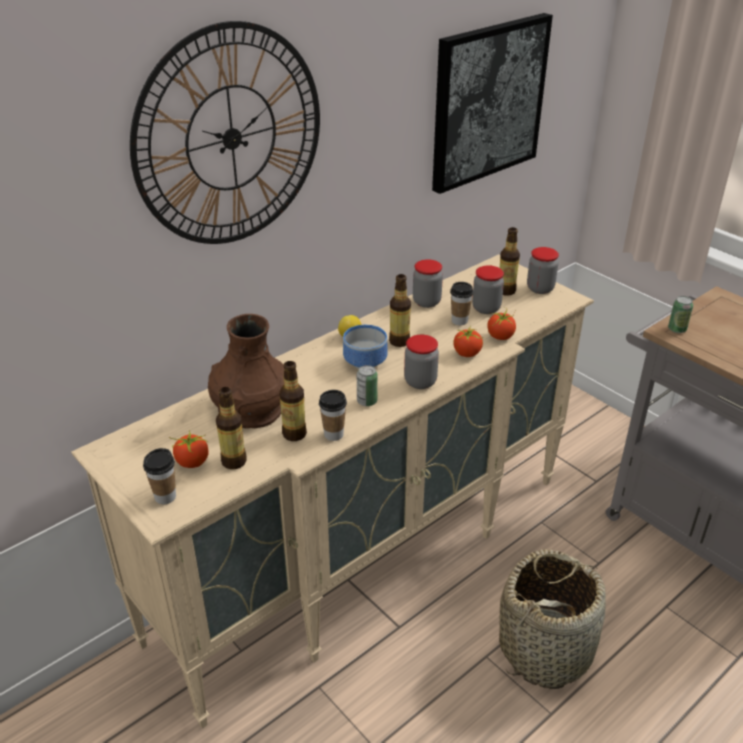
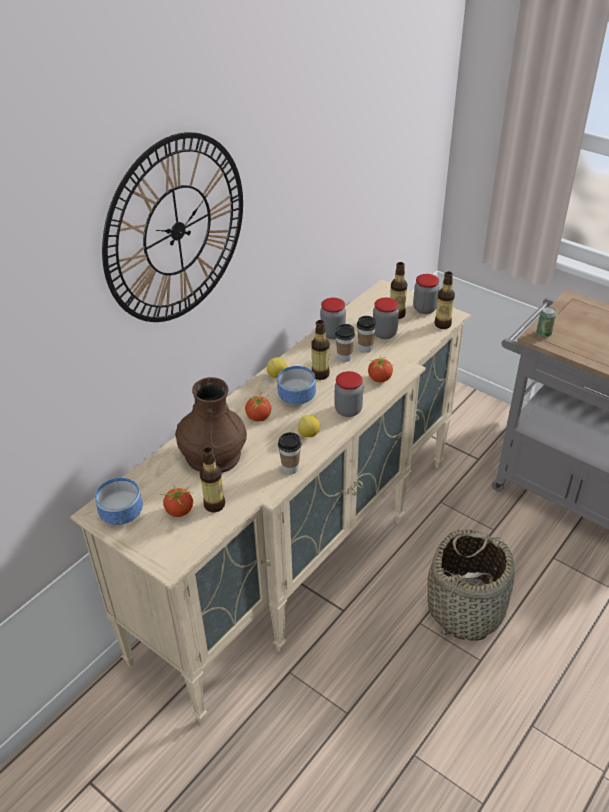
camera: 10 degrees left, 5 degrees up
(125, 457) = (120, 514): none -> bowl
(165, 497) = (167, 545): cup -> cup (344, 358)
(294, 434) = (257, 473): bottle -> bottle (442, 324)
(367, 401) = (309, 434): can -> lemon
(487, 102) = (367, 154): picture -> none
(500, 336) = (403, 359): tomato -> tomato (258, 417)

